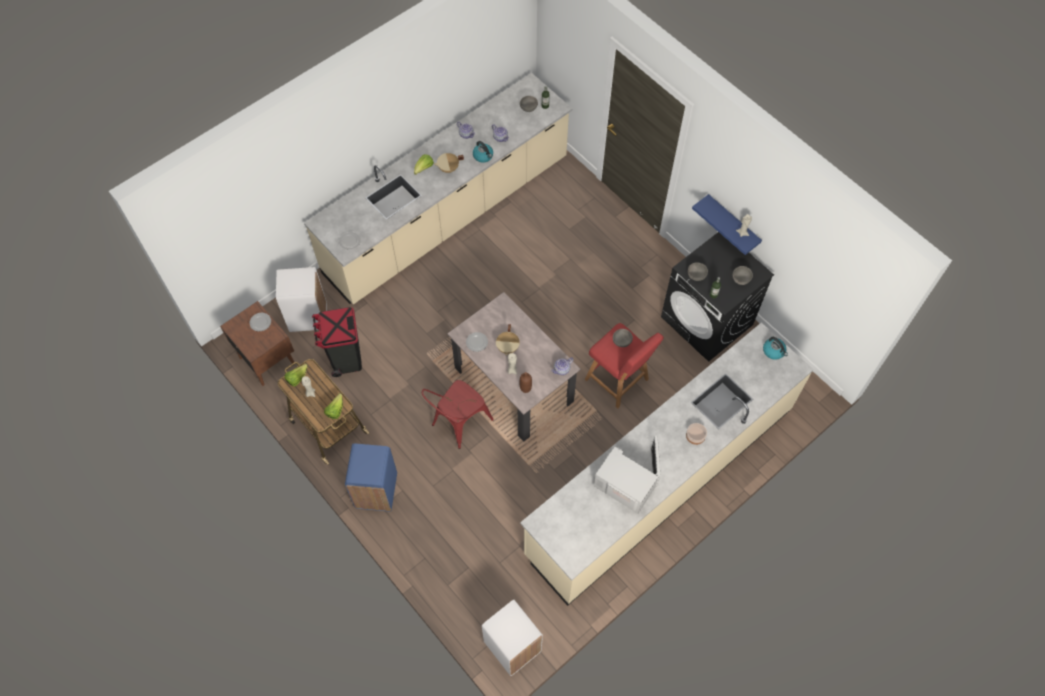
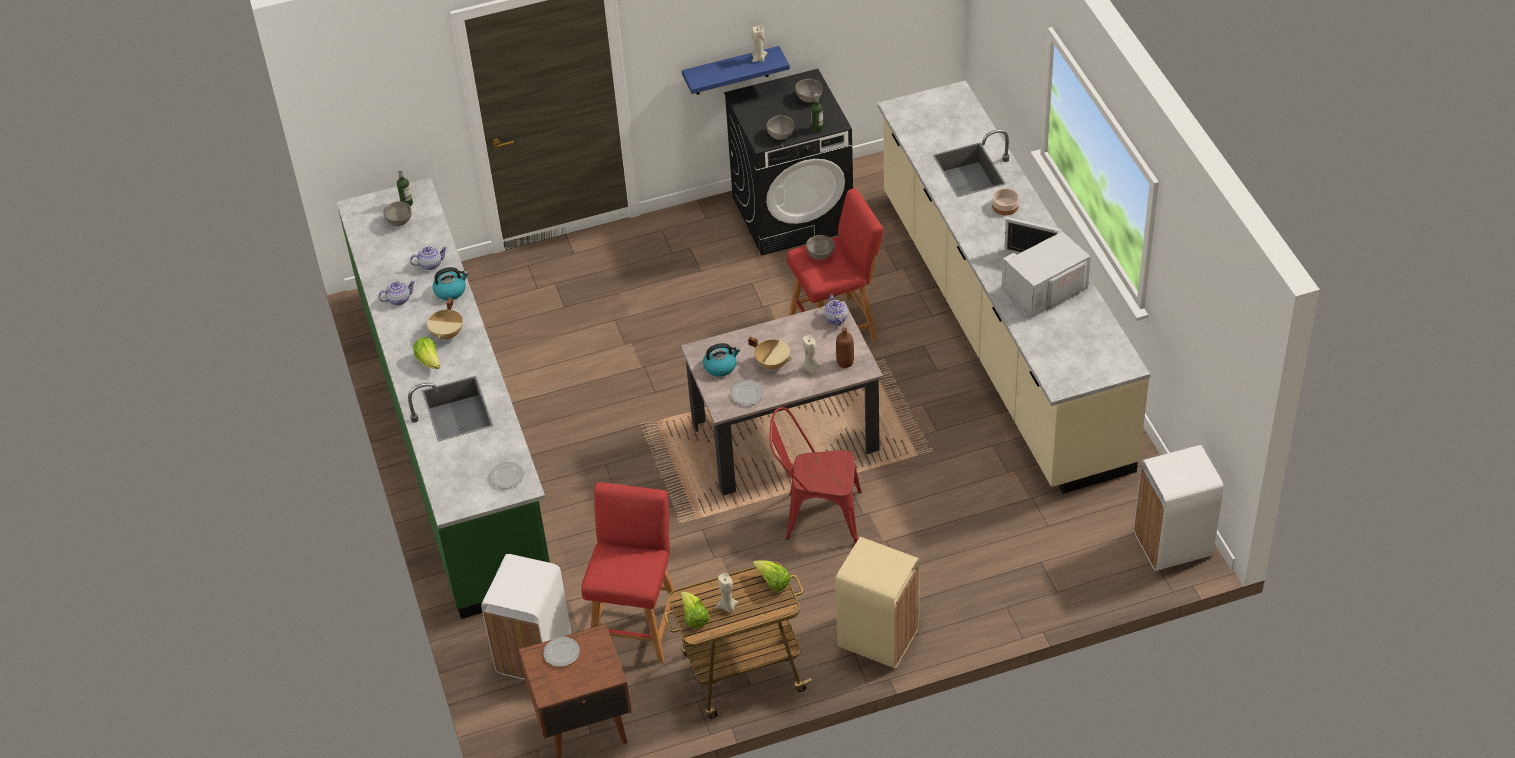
camera: 65 degrees left, 15 degrees down
(346, 358) = (636, 623): black trash can -> red stool
(376, 491) = (878, 639): blue trash can -> beige trash can
(448, 216) = (454, 436): beige counter -> green counter
(458, 424) = (816, 516): red chair -> red chair turned 120 degrees clockwise
(774, 351) = (923, 104): kettle -> kettle (720, 366)

